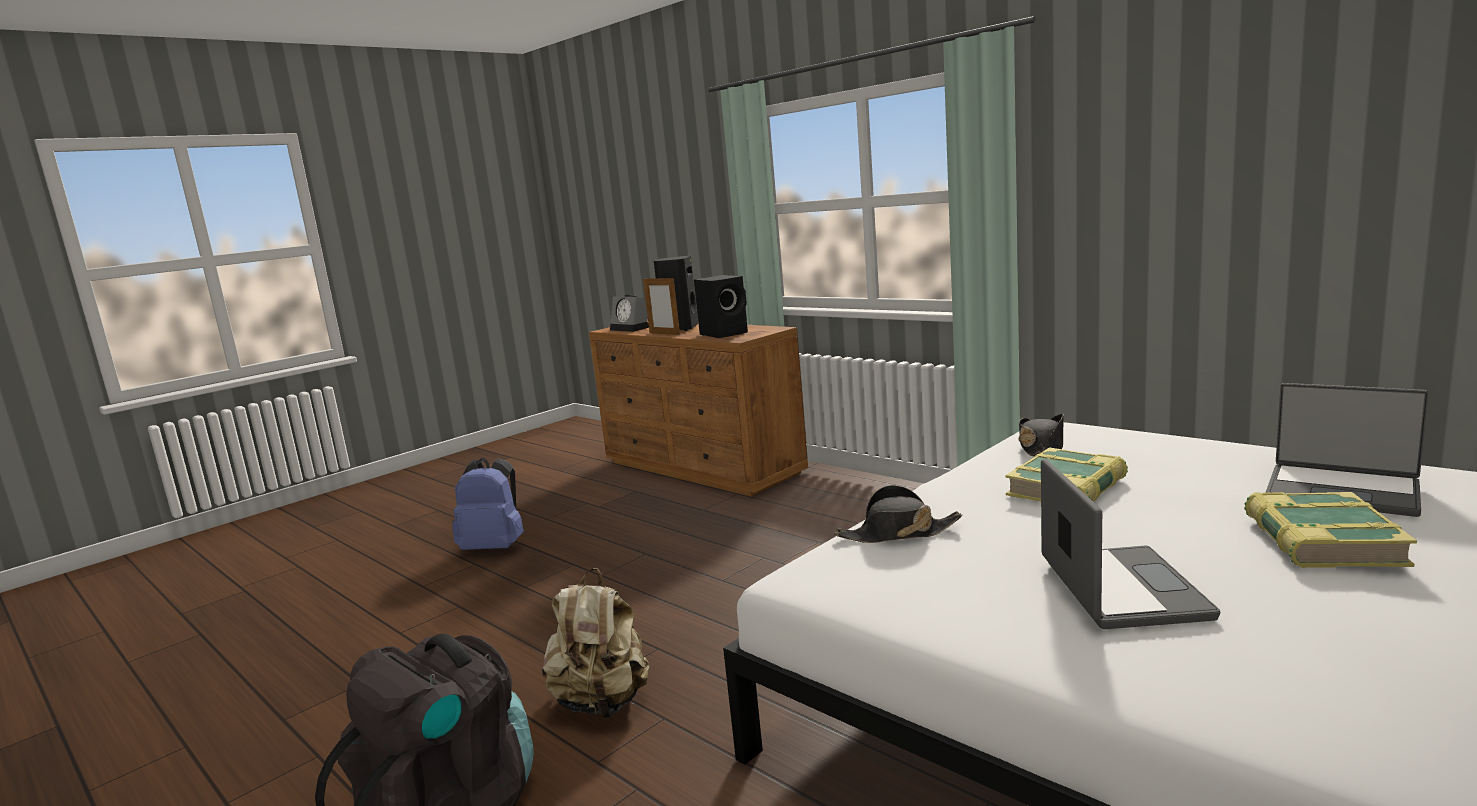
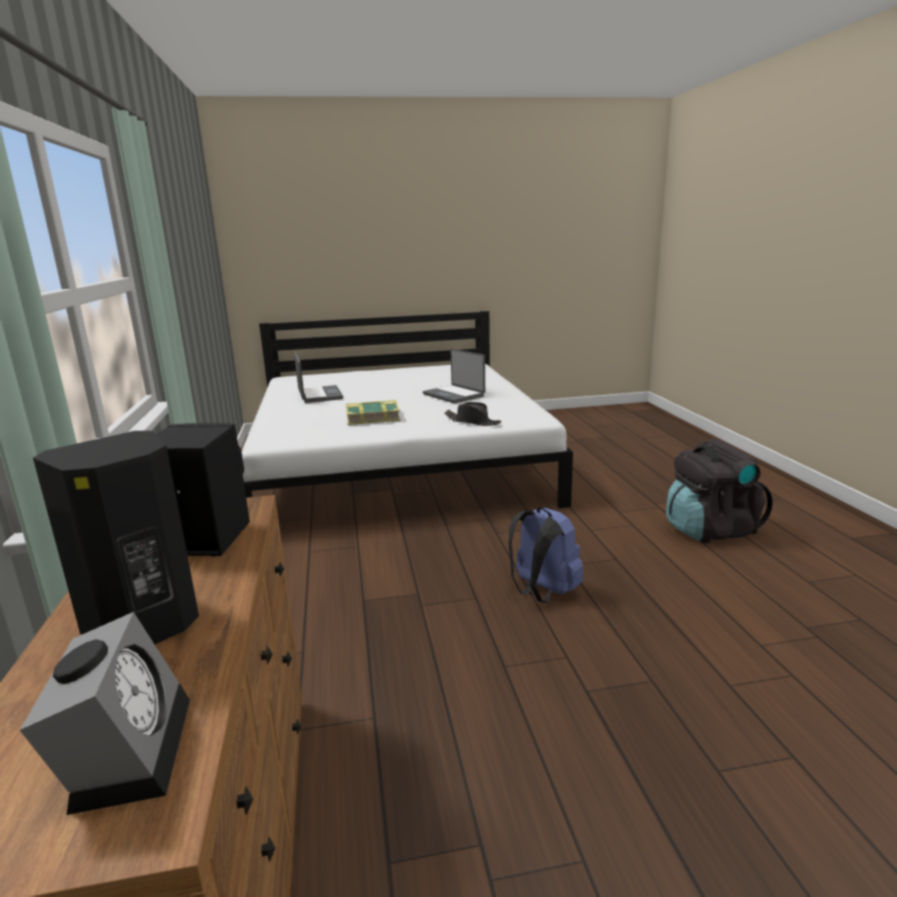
camera: 145 degrees left, 5 degrees up
(496, 547) = (686, 804): blue backpack -> blue backpack (542, 592)
(603, 702) = (618, 547): beige backpack -> none
(664, 334) = (217, 610): picture frame -> none
(1041, 447) = (315, 434): black hat -> none
(1119, 589) = (454, 395): laptop -> laptop turned 75 degrees counterclockwise
(1321, 541) = (377, 389): book -> none

